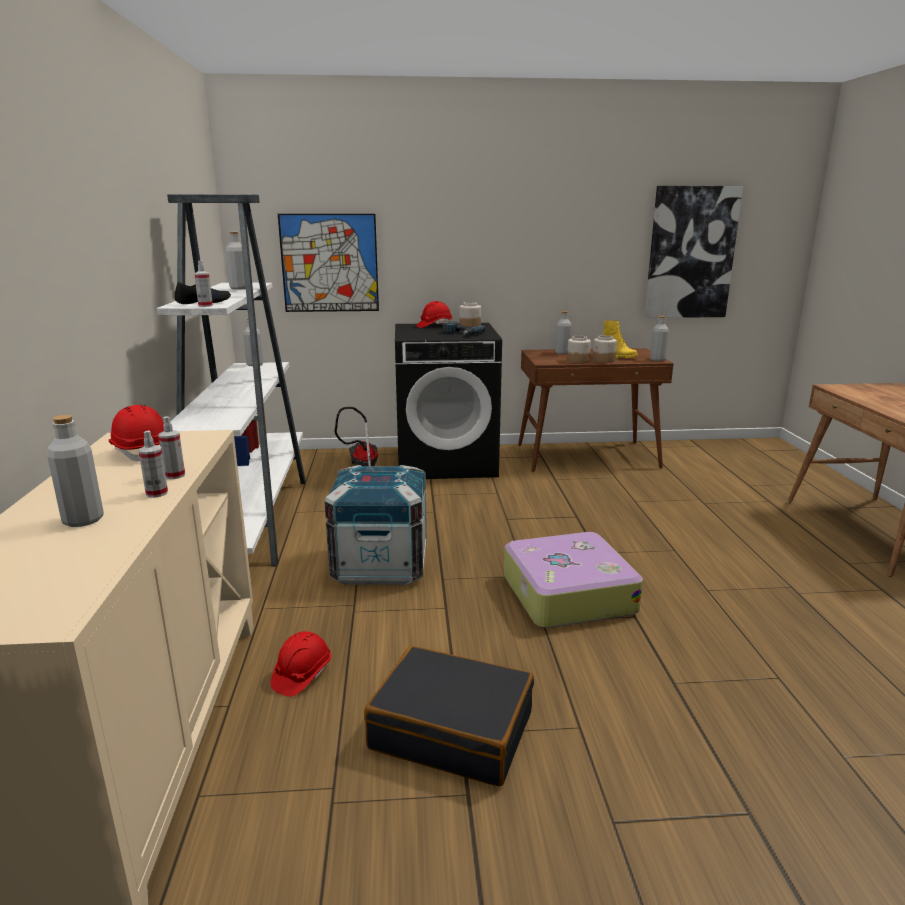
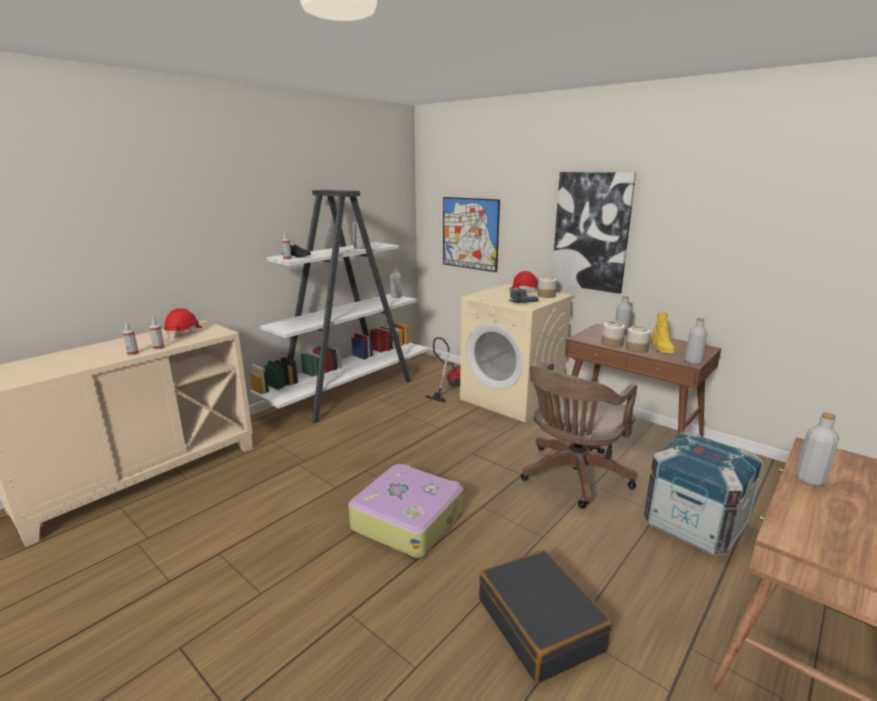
camera: 45 degrees right, 0 degrees up
(83, 520) = (91, 356): grey bottle -> grey bottle (810, 479)
(302, 675) = (226, 482): red hard hat -> none
(380, 565) = (353, 446): crate -> crate (693, 525)
(446, 462) = (512, 398): black washing machine -> beige washing machine
(452, 730) = (219, 549): black suitcase -> black suitcase (540, 624)
(612, 502) = (572, 477): none -> brown office chair
(691, 253) = (791, 256): picture -> picture (591, 232)

